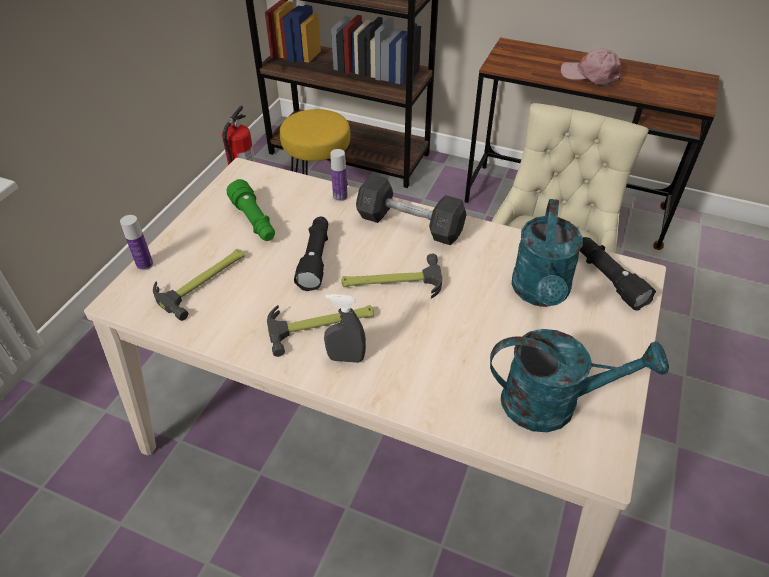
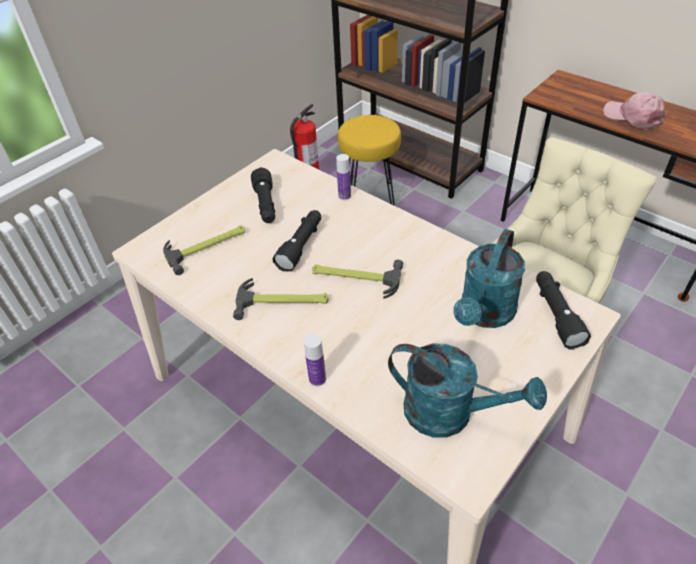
camera: 20 degrees right, 0 degrees up
(145, 265) = (169, 225): bottle -> bottle (317, 379)
(254, 221) = (266, 205): green flashlight -> black flashlight
(346, 358) = (290, 333): grey spray bottle -> none
(410, 224) = (394, 230): grey dumbbell -> none

